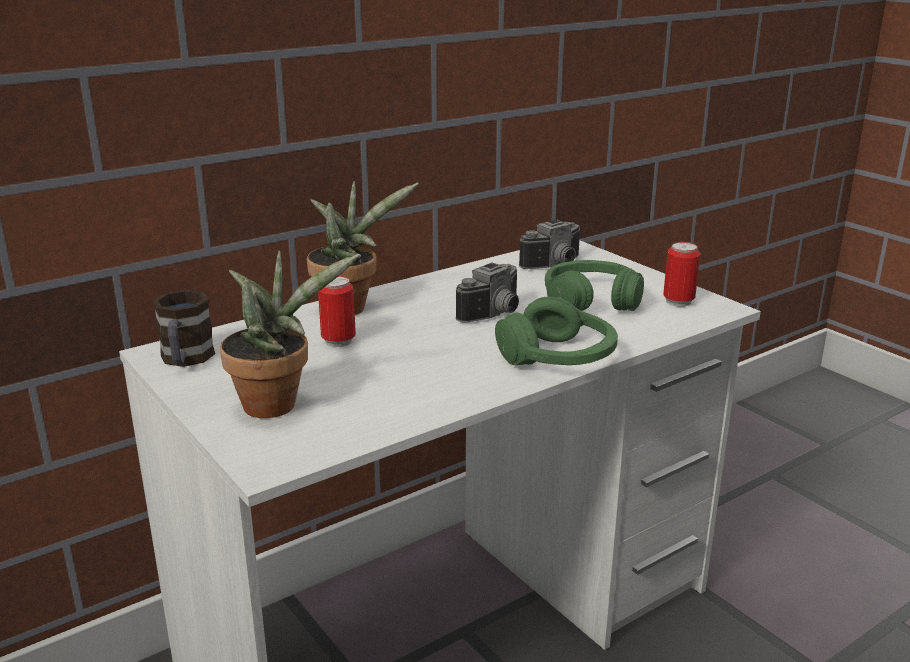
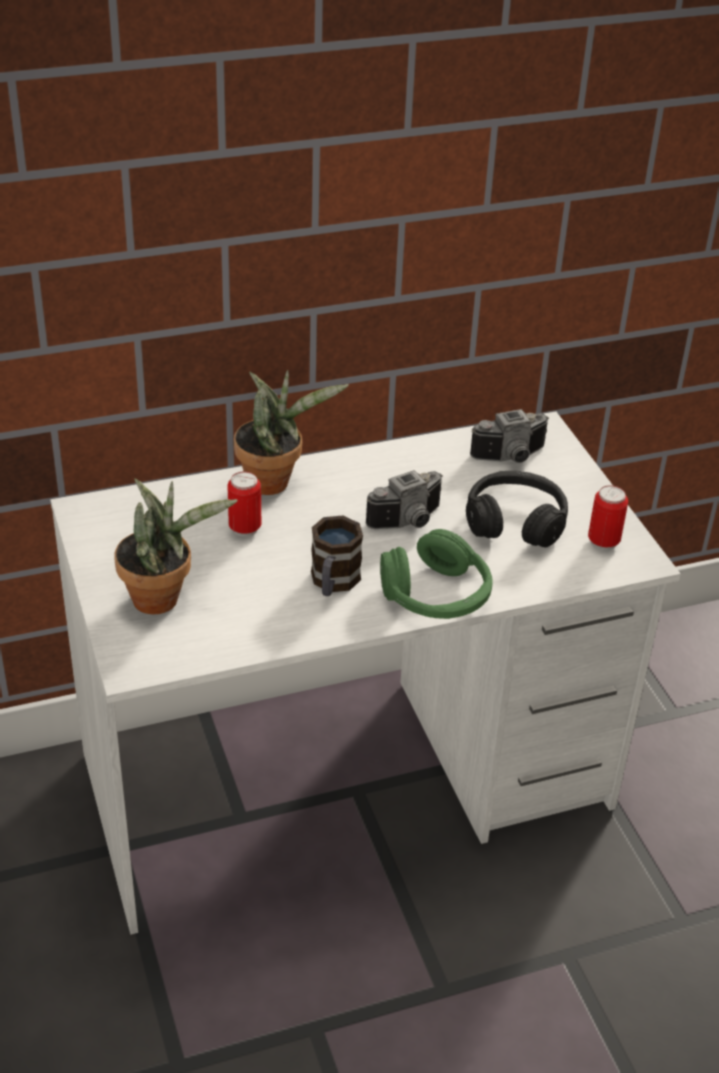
camera: 15 degrees right, 15 degrees up
(185, 360) = (103, 525): mug -> mug (333, 583)
(591, 300) = (515, 521): green headphones -> black headphones

